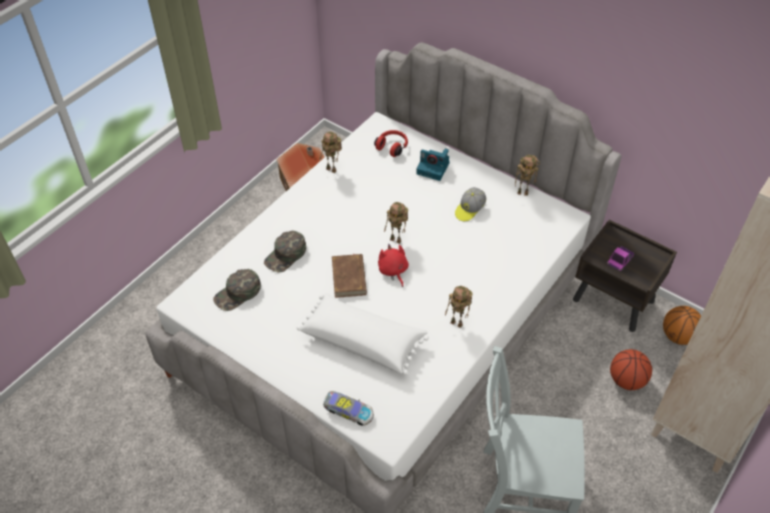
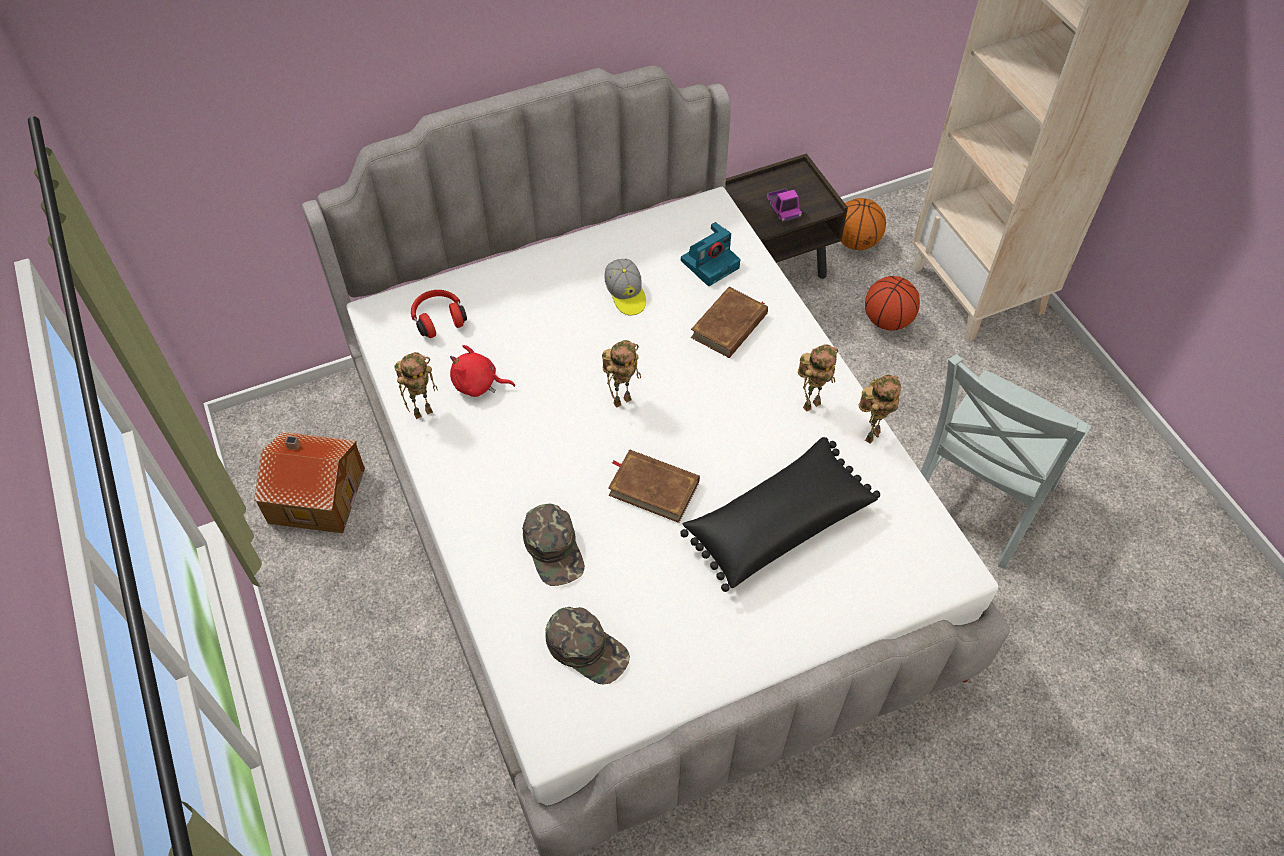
camera: 60 degrees left, 5 degrees up
(238, 293) = (587, 648): green cap -> green cap turned 45 degrees counterclockwise
(347, 412) = (889, 598): toy car -> none
(363, 340) = (777, 523): white pillow -> black pillow
(393, 271) = (676, 430): red plush toy -> red plush toy (478, 384)
(433, 168) = (520, 294): camera -> camera (710, 263)
(484, 263) = (729, 326): none -> brown book
(523, 192) = (638, 226): toy robot -> toy robot (871, 434)

